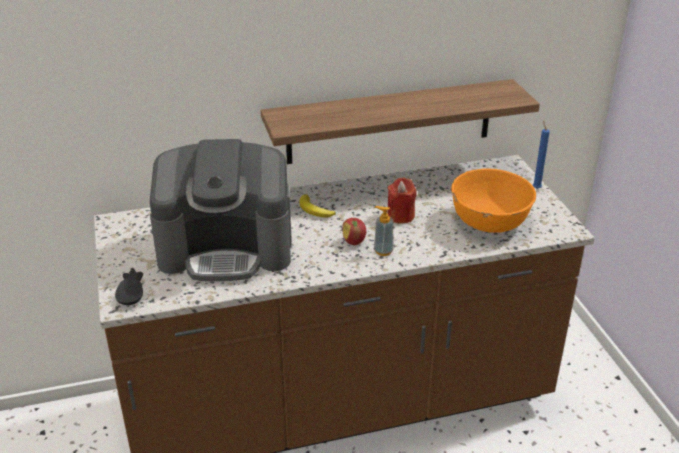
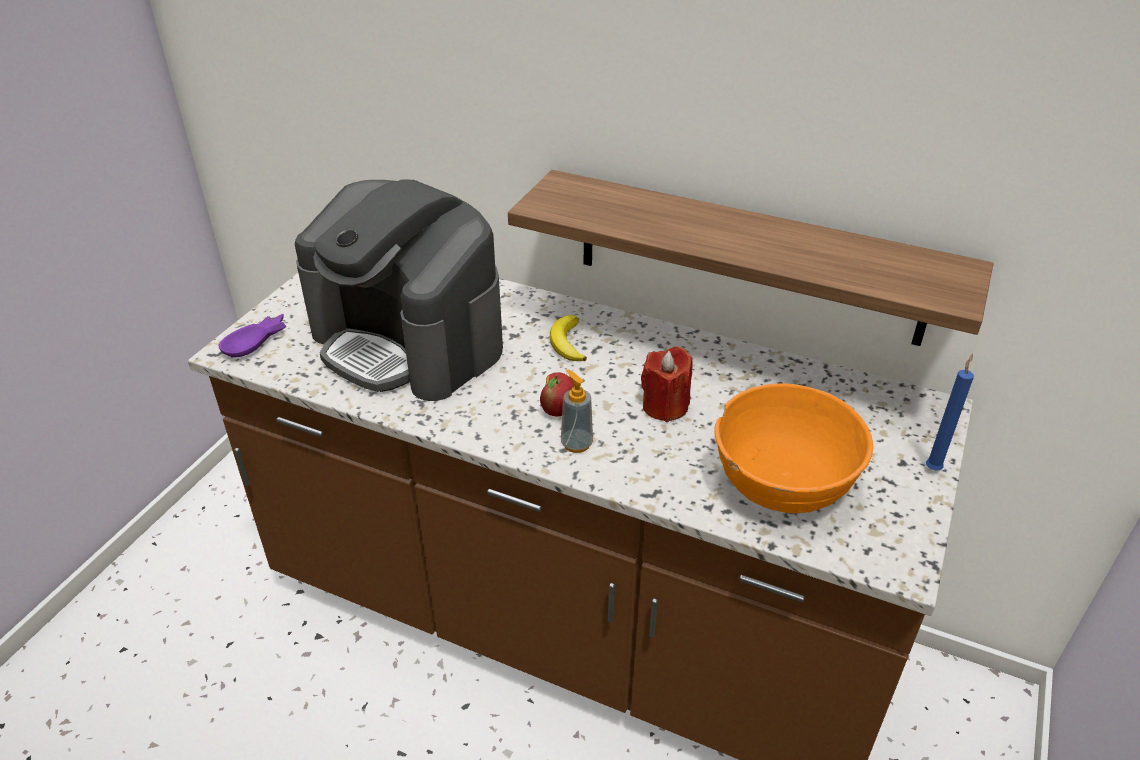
camera: 40 degrees right, 5 degrees up
(132, 291) = (257, 342): black bowl -> purple bowl

